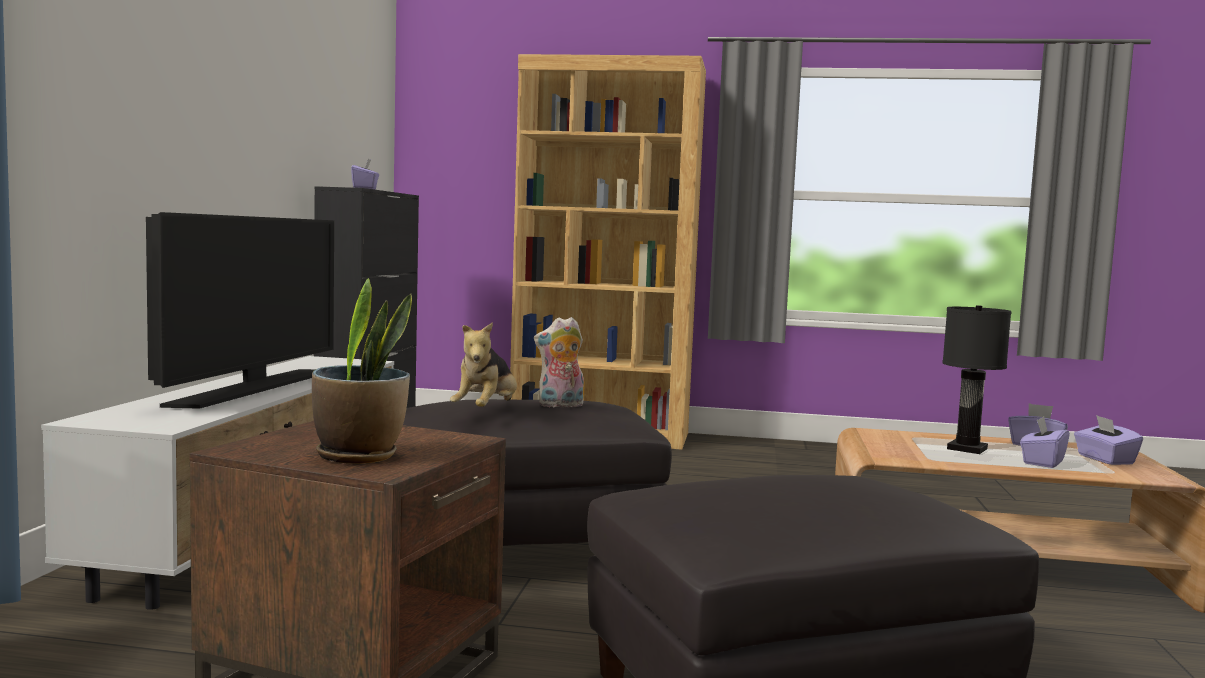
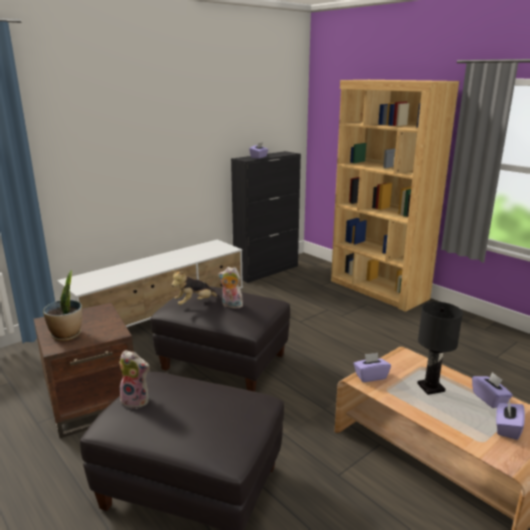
camera: 40 degrees right, 15 degrees up
(254, 388) = (151, 266): television -> none
(705, 509) = (137, 400): none -> plush toy
(1042, 462) = (453, 415): purple tissue box -> purple tissue box (370, 376)

